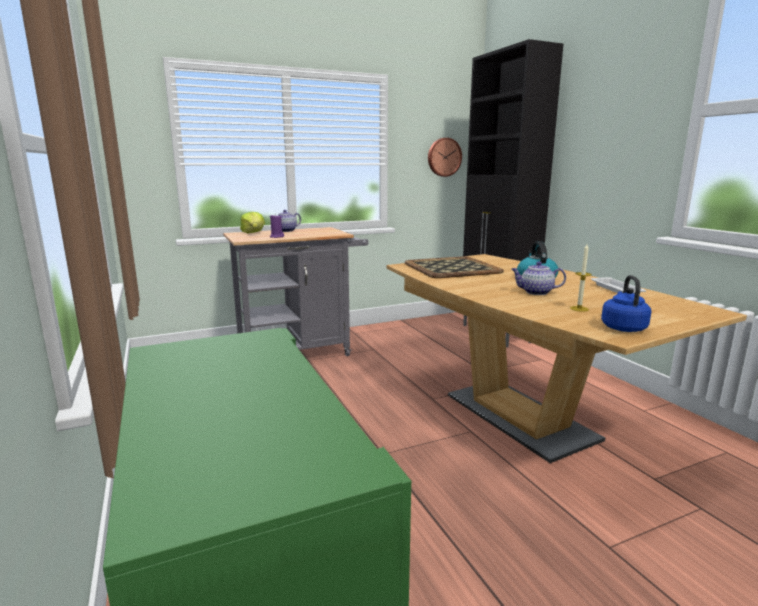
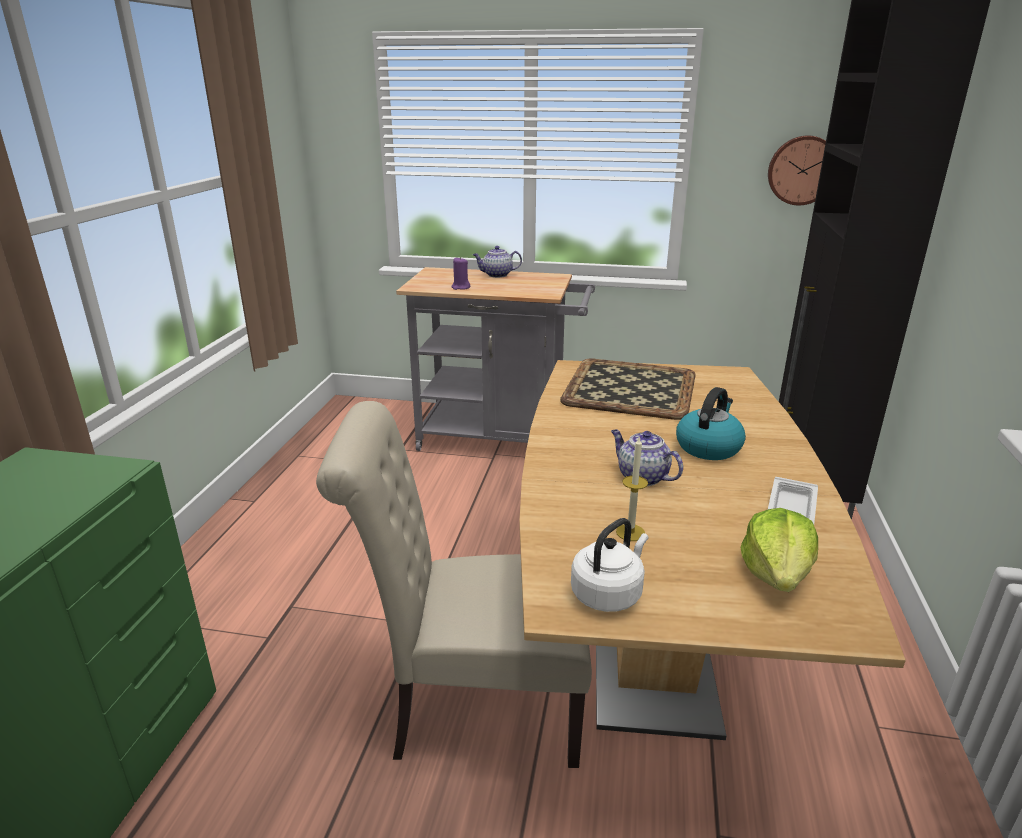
camera: 35 degrees right, 10 degrees up
(253, 233) = (453, 274): lettuce -> lettuce (777, 574)
(480, 485) = (473, 710): none -> beige chair
(623, 327) = (608, 593): blue kettle -> white kettle

